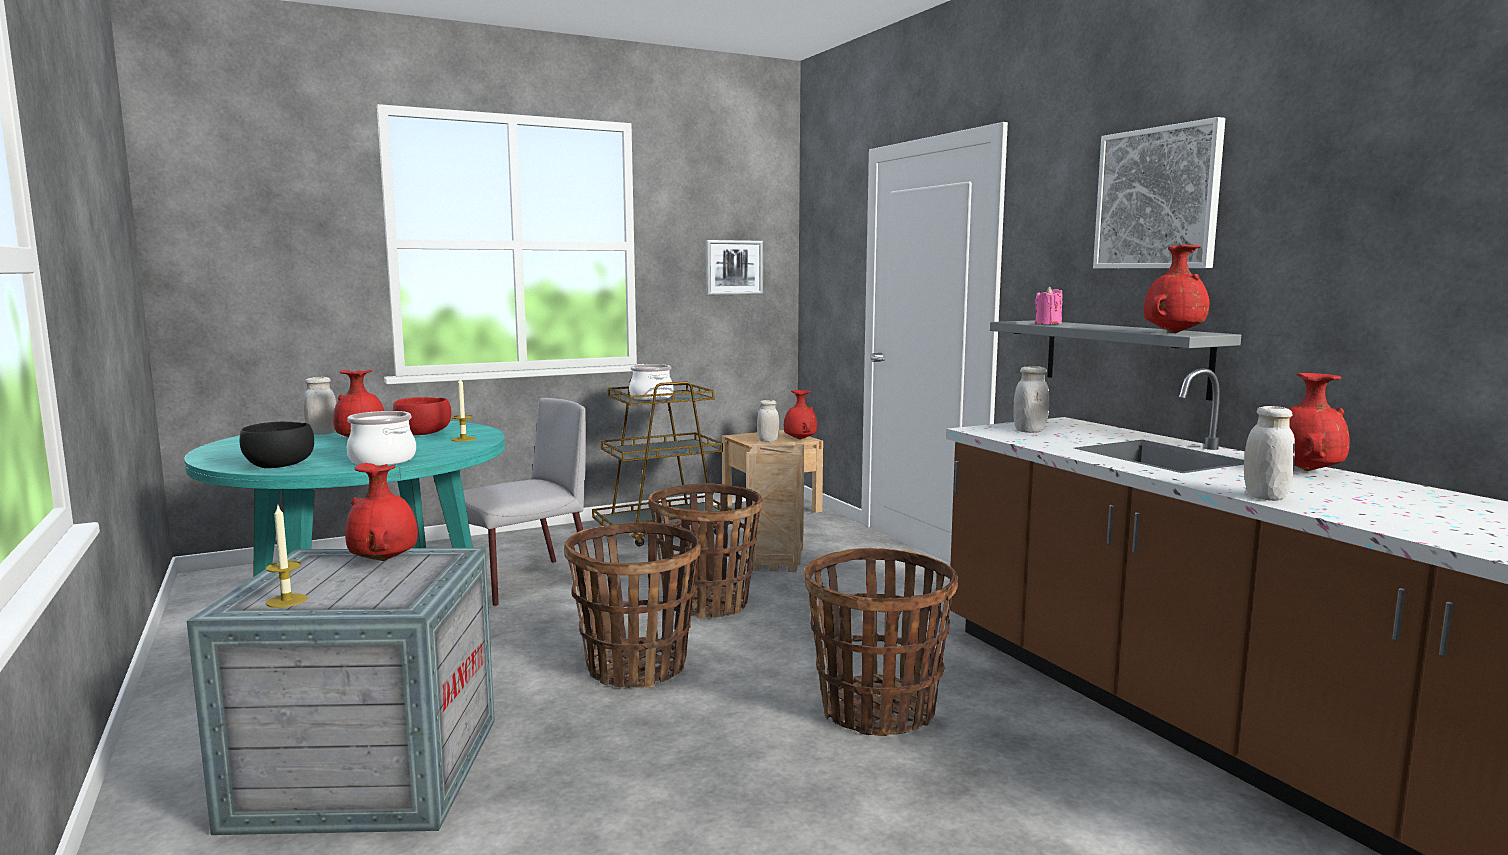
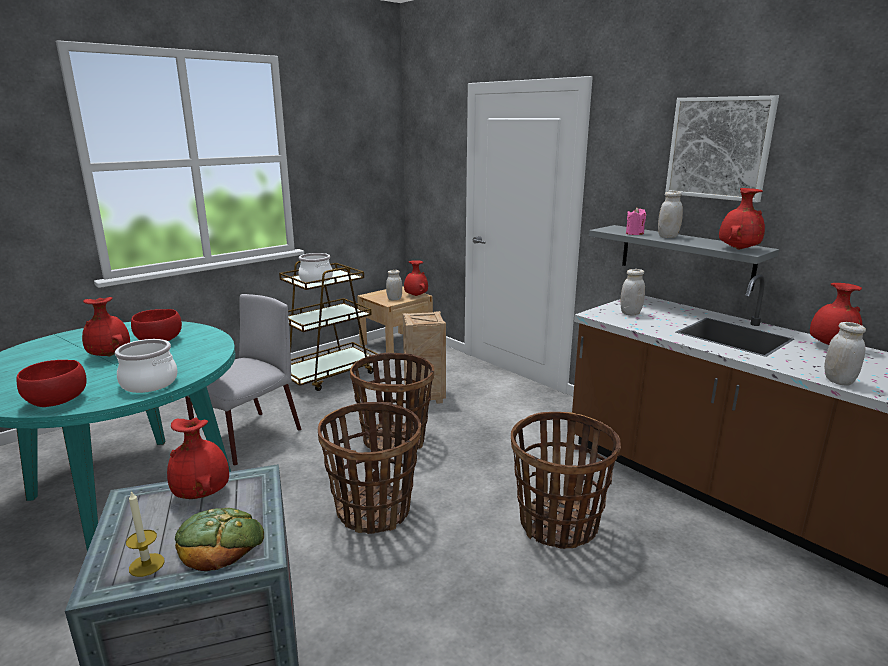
camera: 15 degrees left, 10 degrees up
(280, 466) = (58, 401): black bowl -> red bowl
(322, 433) = (66, 349): white jar -> white jar (668, 237)
(371, 594) = (219, 542): none -> bread
(463, 439) = (200, 346): candle -> none
(733, 267) = (359, 170): picture -> none

